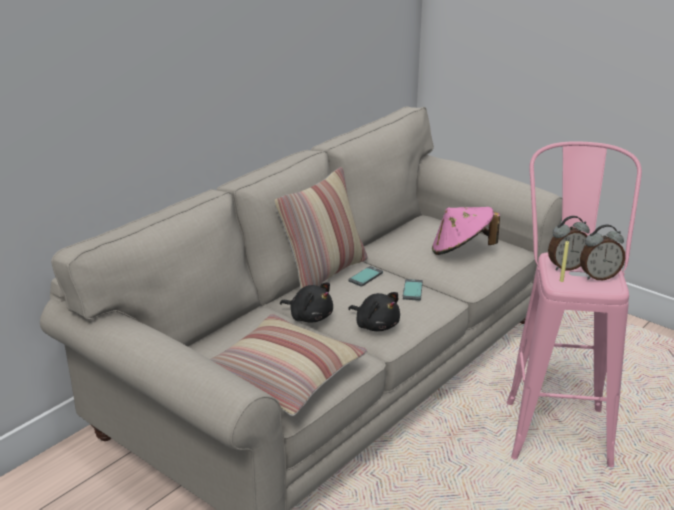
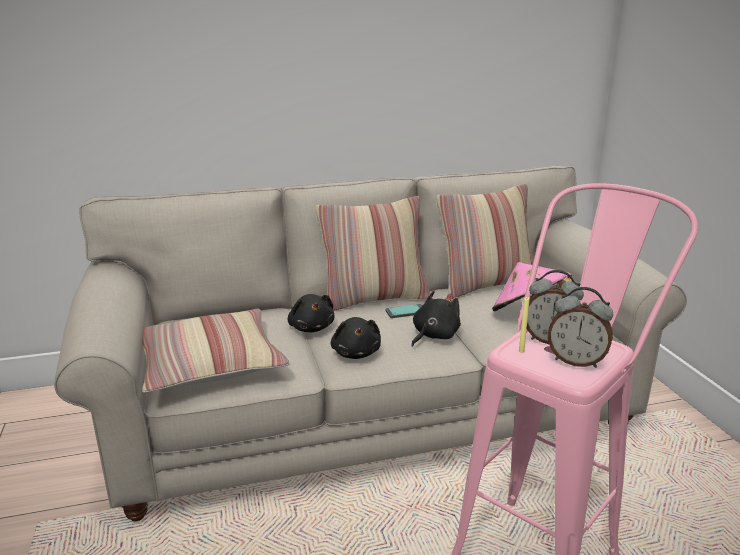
camera: 35 degrees right, 5 degrees down
(397, 232) = (486, 285): none -> pillow
(412, 290) = (433, 336): phone -> black plush toy

